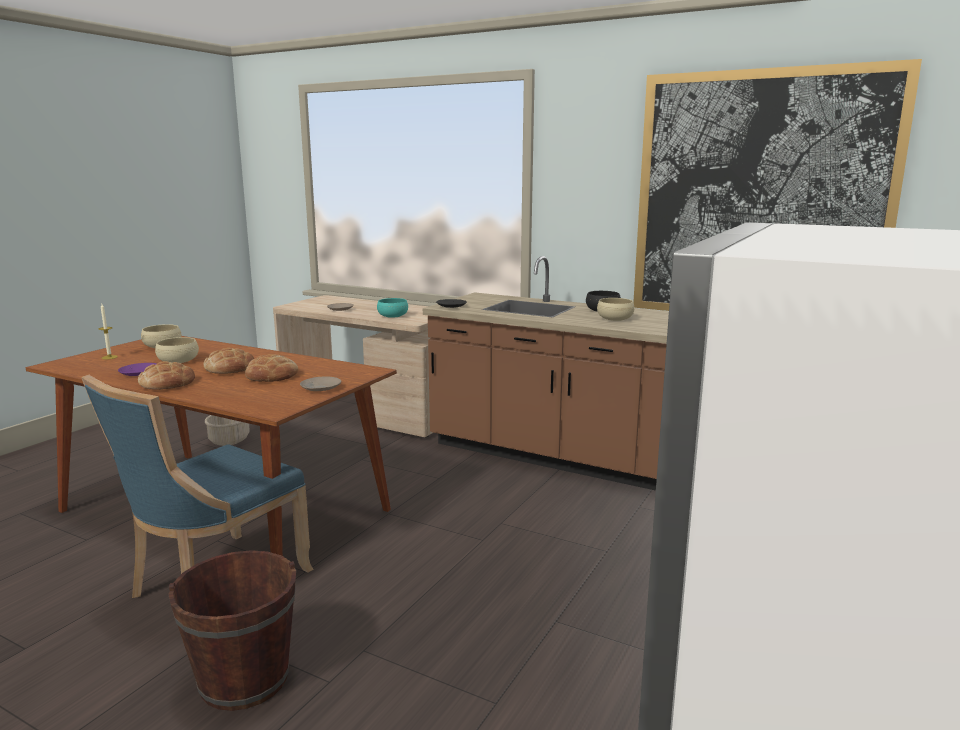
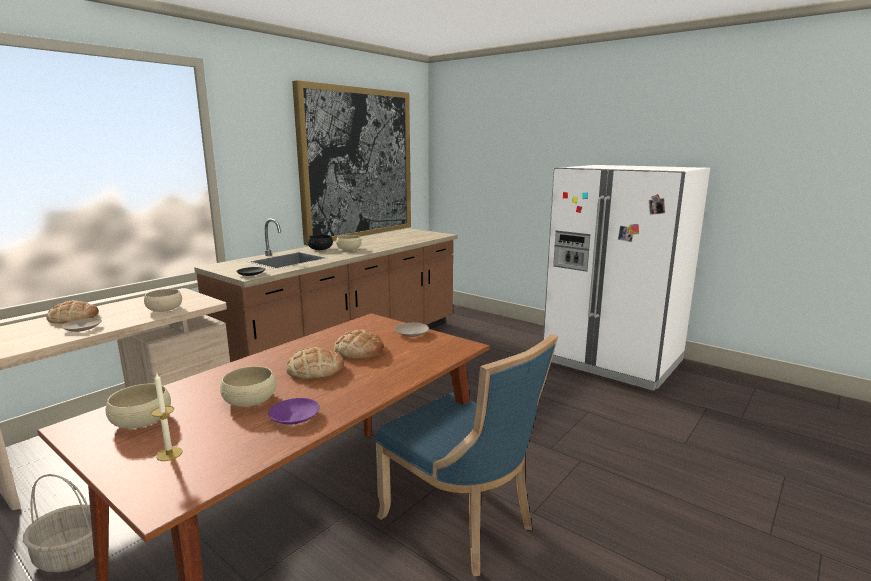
camera: 80 degrees left, 0 degrees up
(167, 383) = (353, 395): bread -> bread (73, 318)
(244, 679) = (584, 493): brown bucket -> none
(392, 315) = (164, 309): turquoise bowl -> beige bowl

